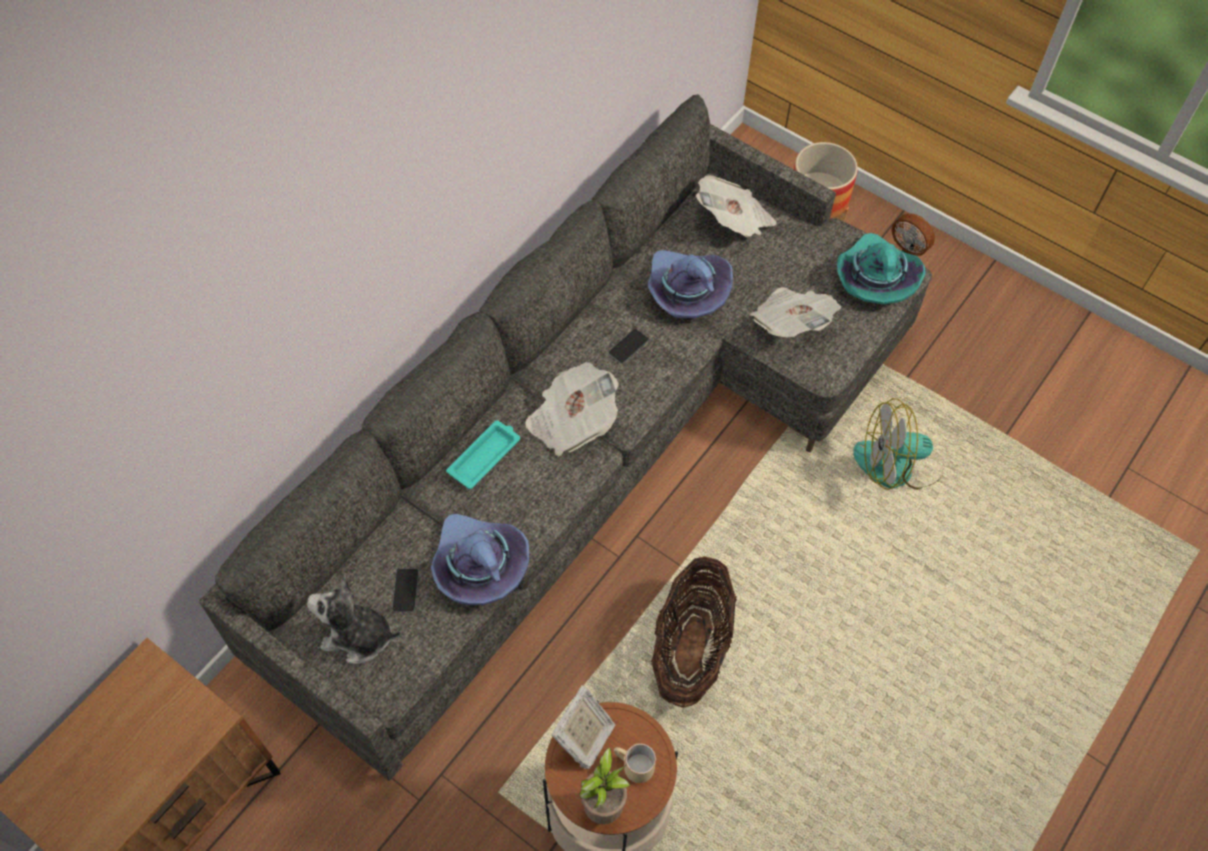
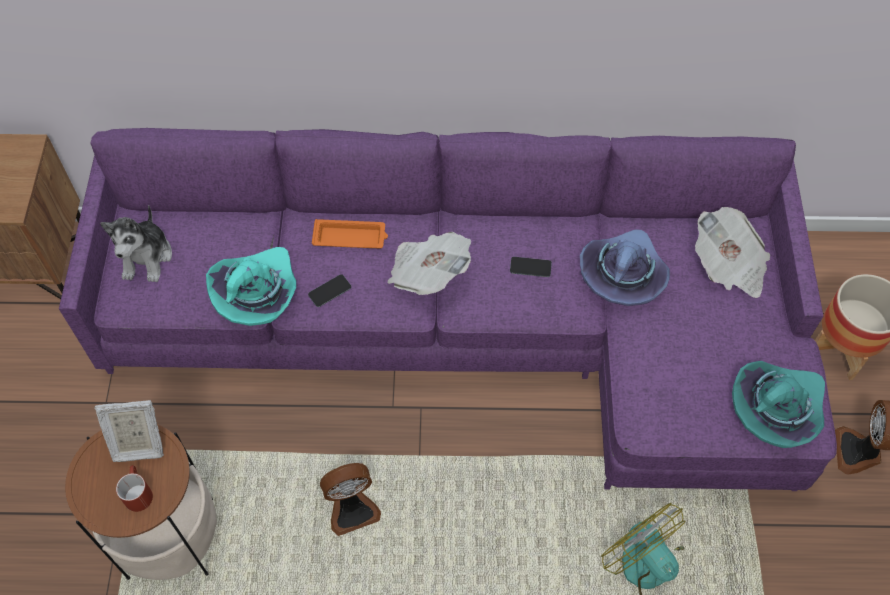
camera: 55 degrees right, 0 degrees up
(358, 636) = (147, 257): plush toy -> plush toy turned 150 degrees counterclockwise
(405, 590) = (202, 261): phone -> phone (329, 291)
(478, 565) = (257, 293): purple hat -> turquoise hat
(485, 456) = (351, 237): turquoise tray -> orange tray
(594, 443) = (477, 325): grey sofa -> purple sofa
(604, 805) = (92, 492): potted plant -> none
(633, 766) = (137, 492): beige mug -> red mug
(690, 648) = (352, 509): basket -> fan
(791, 323) = (664, 371): newspaper -> none

